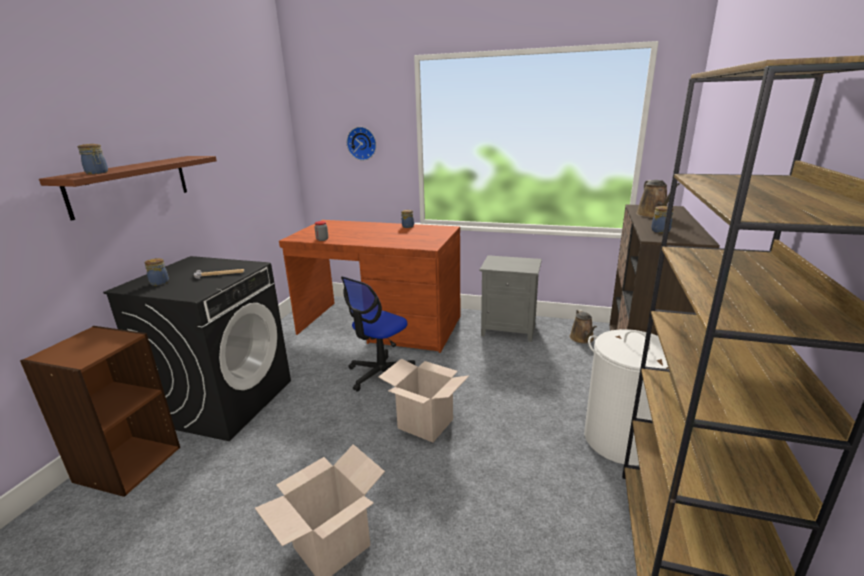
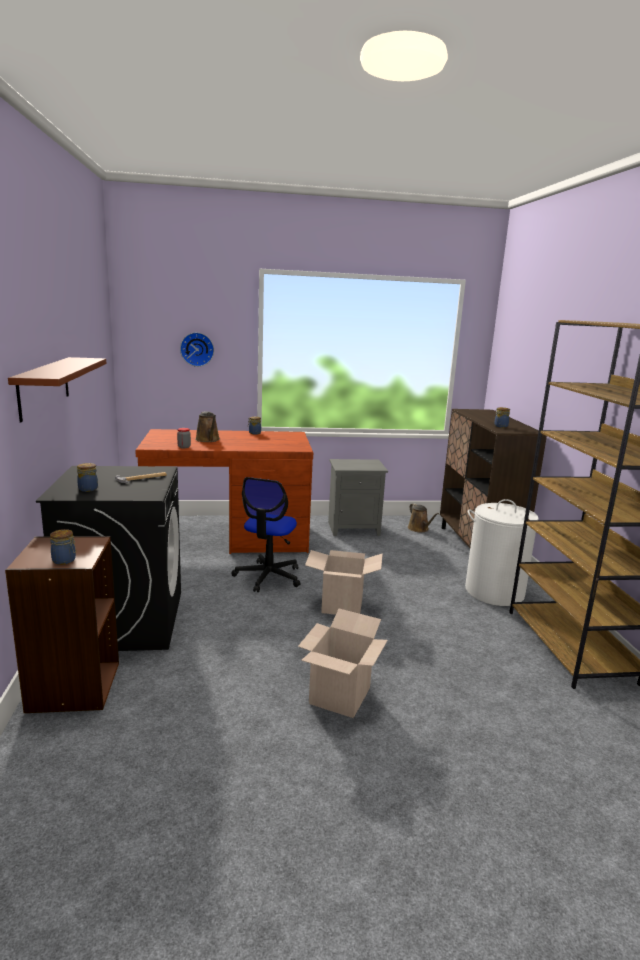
camera: 25 degrees left, 5 degrees down
(97, 173) = (55, 373): jar -> jar (65, 560)
(653, 215) = (482, 416): brown watering can -> brown watering can (208, 440)

